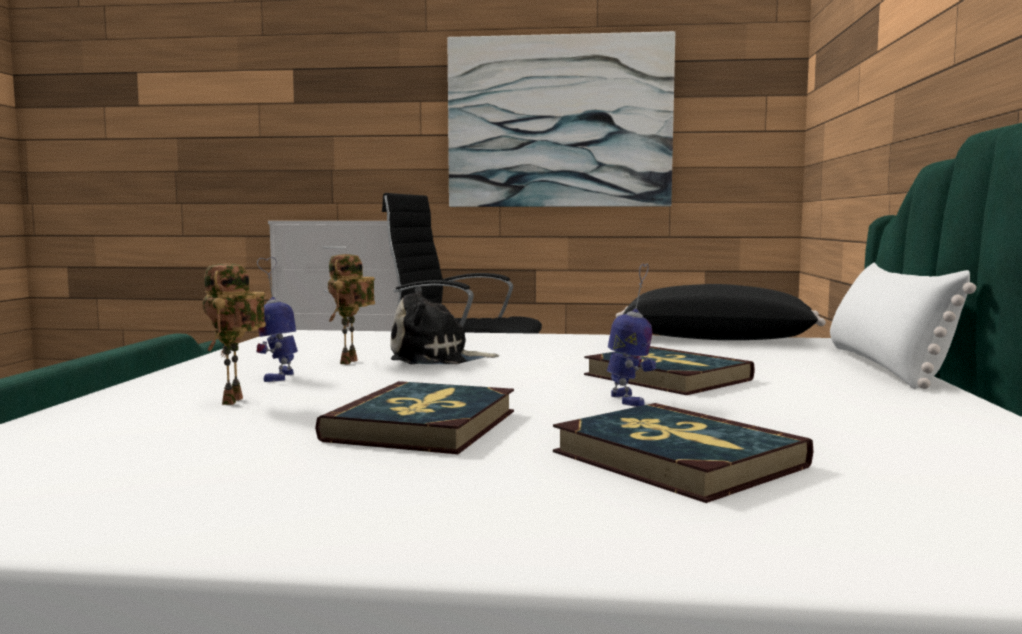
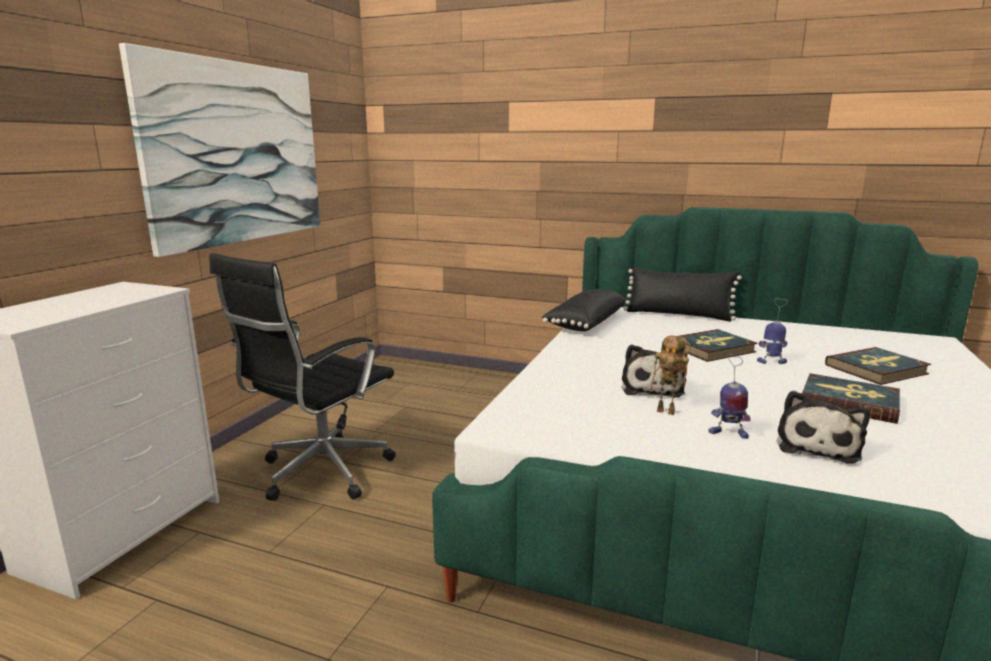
camera: 75 degrees left, 10 degrees up
(235, 402) = (817, 445): toy robot -> plush toy
(885, 367) = (678, 315): white pillow -> black pillow

